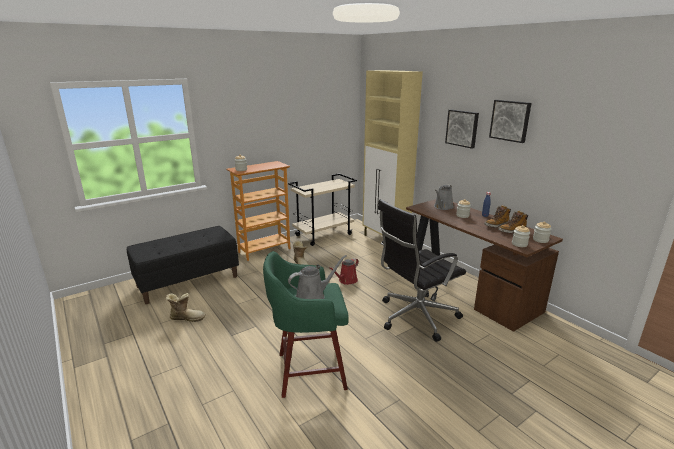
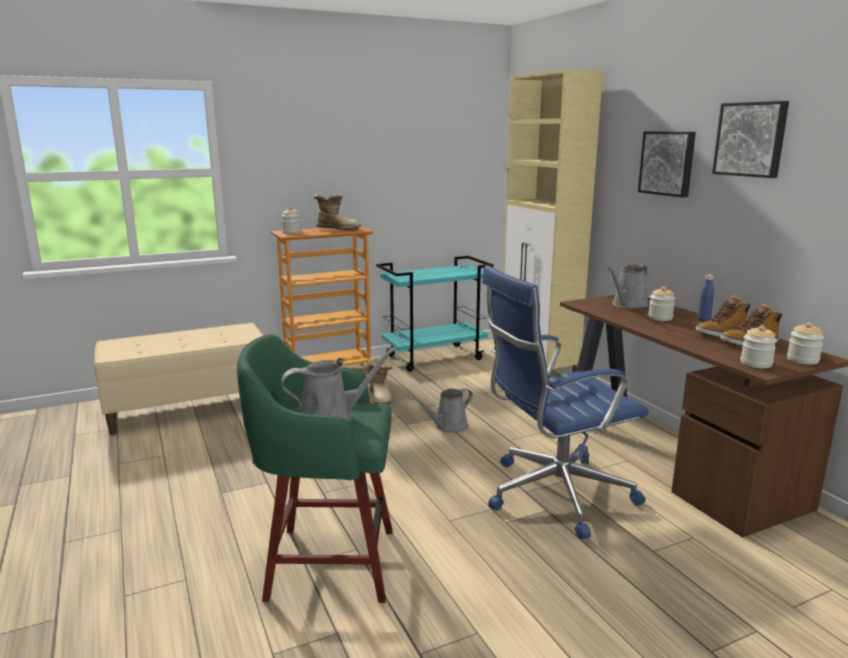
camera: 10 degrees right, 5 degrees down
(187, 317) = (163, 459): boot -> boot (337, 229)
(188, 281) = (190, 408): black bench -> beige bench
(324, 235) = (435, 357): beige cart -> turquoise cart
(346, 280) = (448, 427): red watering can -> grey watering can
(415, 317) = (554, 494): black office chair -> blue office chair

